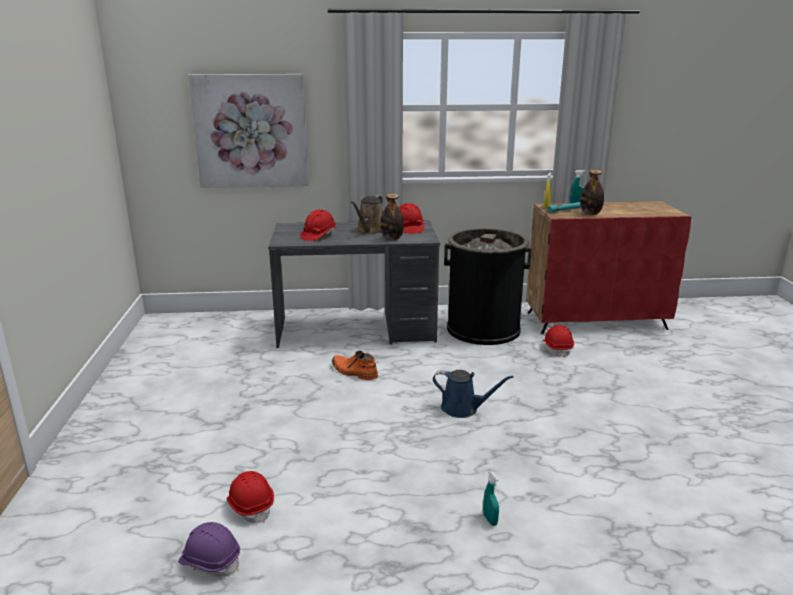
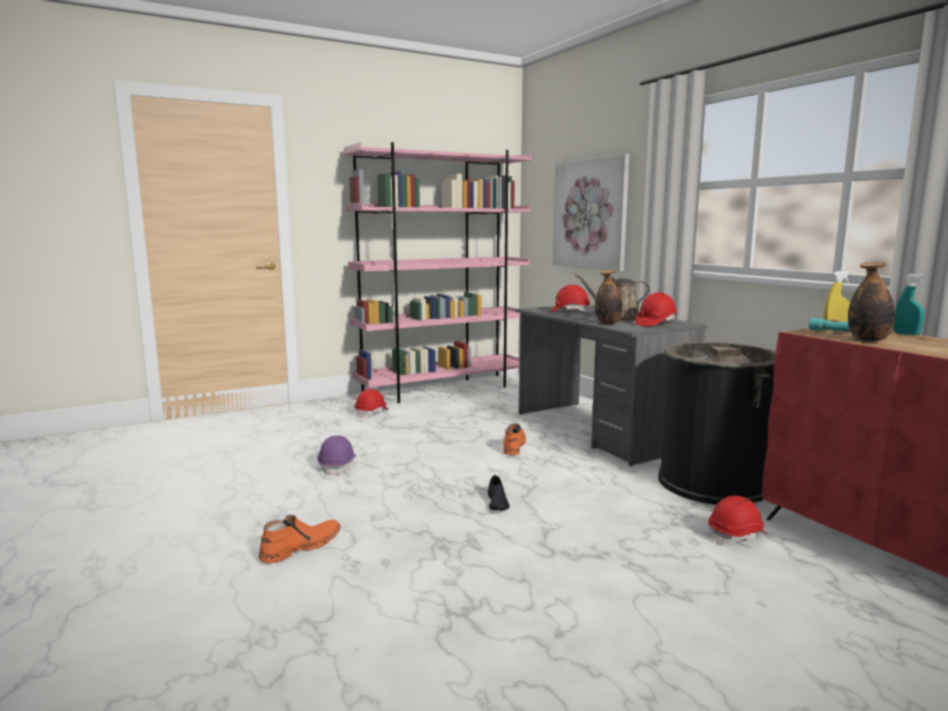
camera: 65 degrees right, 10 degrees down
(140, 363) = (443, 389): none -> pink bookcase
(210, 561) = (218, 461): purple hard hat -> purple hard hat (337, 466)
(251, 506) = (282, 457): red hard hat -> red hard hat (372, 413)
(463, 409) = (497, 503): blue watering can -> black shoe
(490, 520) = (300, 547): turquoise spray bottle -> orange boot

